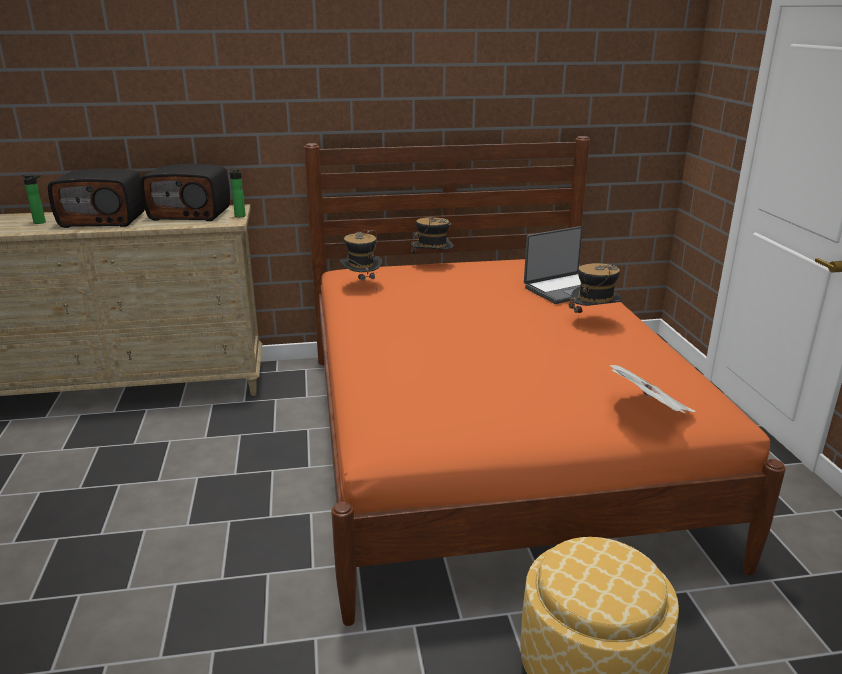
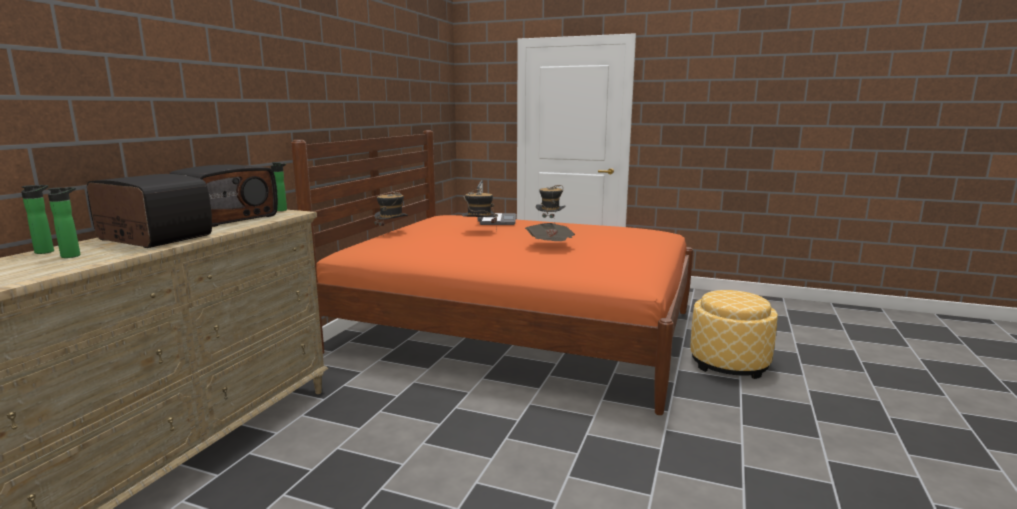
camera: 60 degrees left, 10 degrees down
(52, 214) = (47, 251): none -> bottle
(104, 220) = (152, 238): radio -> radio turned 90 degrees counterclockwise
(361, 286) = (397, 249): hat -> hat (479, 232)
(649, 410) = (658, 236): newspaper -> newspaper (550, 246)

